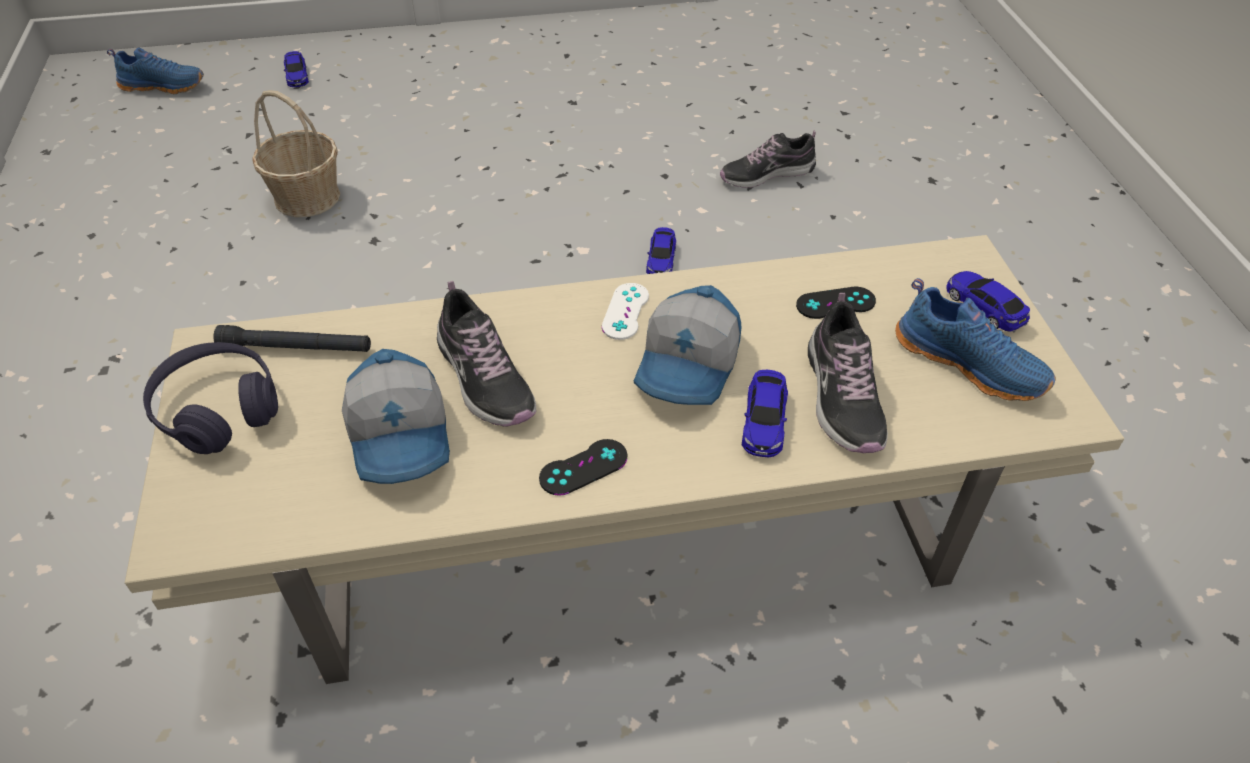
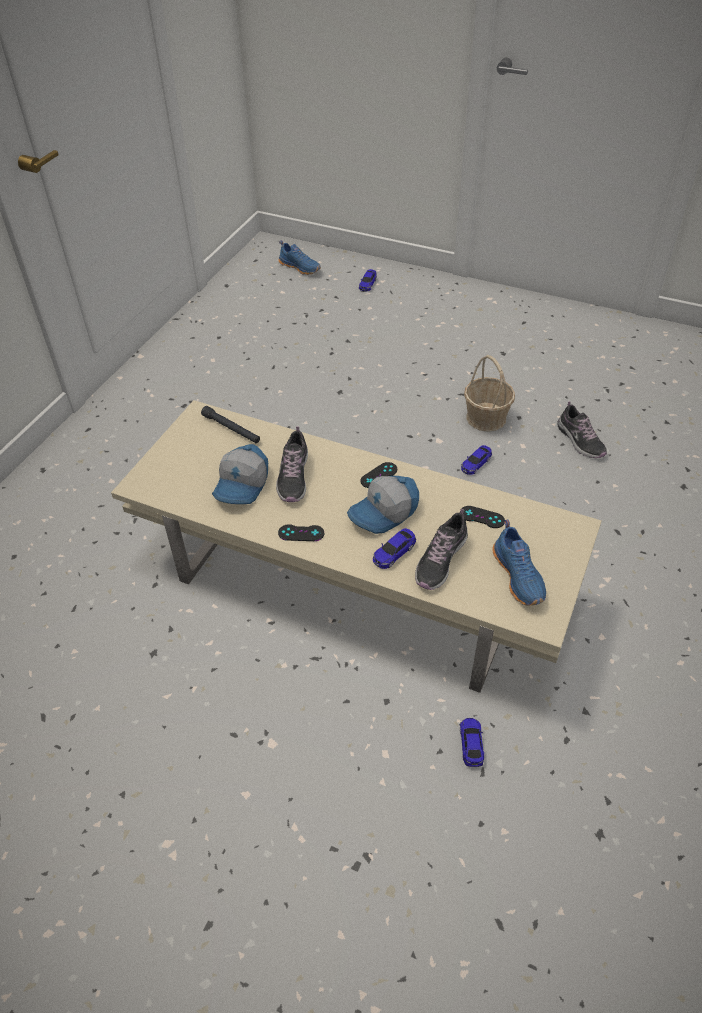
camera: 35 degrees right, 0 degrees up
(218, 410) = (185, 442): purple headphones -> none
(307, 197) = (325, 355): basket -> basket (486, 417)
(625, 311) = (379, 475): white game controller -> black game controller
(766, 174) = (580, 440): shoe -> shoe turned 135 degrees counterclockwise
(984, 308) = (556, 554): toy car -> toy car (471, 744)

